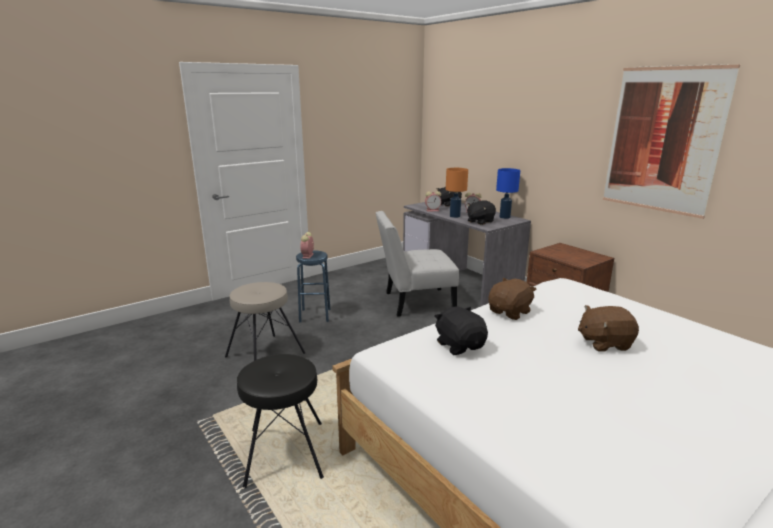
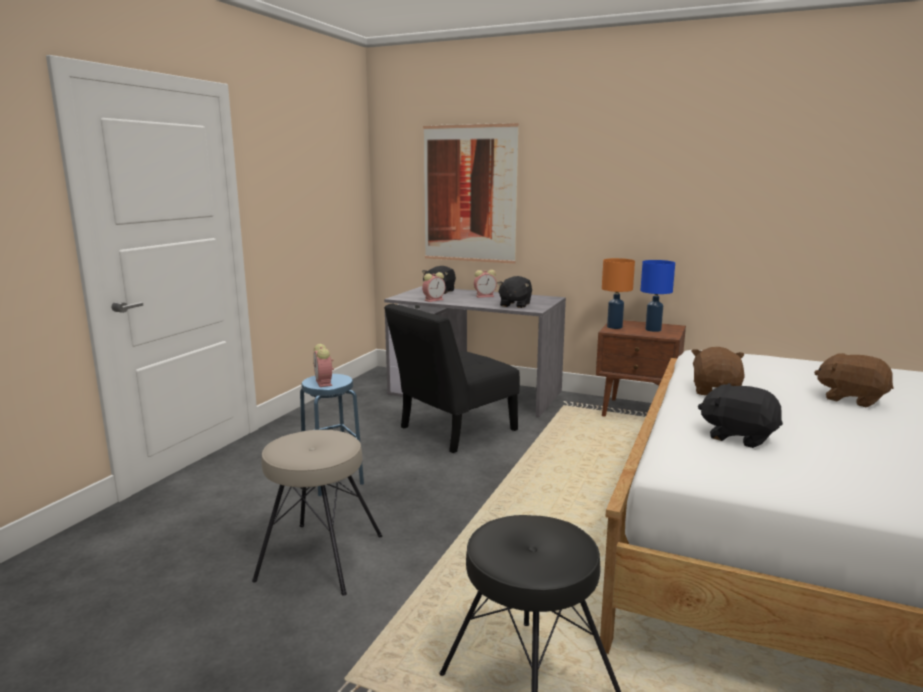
camera: 30 degrees left, 5 degrees down
(415, 302) = (453, 430): white chair -> black chair
(454, 216) = (473, 303): orange table lamp -> orange table lamp (614, 327)
(504, 217) = (532, 297): blue table lamp -> blue table lamp (652, 330)
(604, 343) = (851, 399): brown plush toy -> brown plush toy turned 75 degrees clockwise
(663, 140) = (732, 182): picture -> picture (469, 194)

